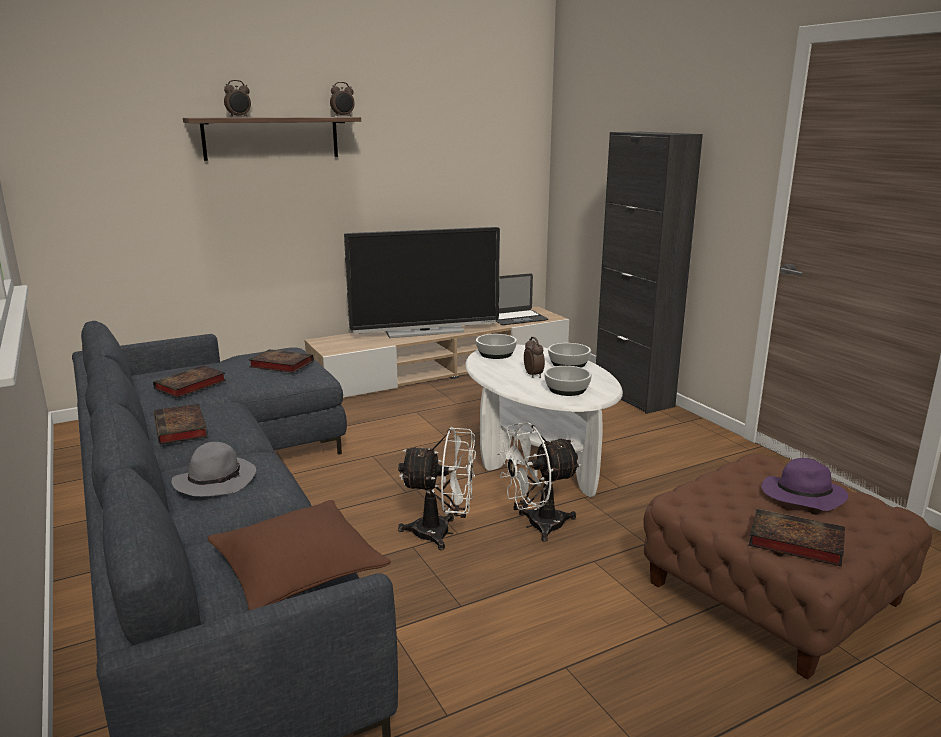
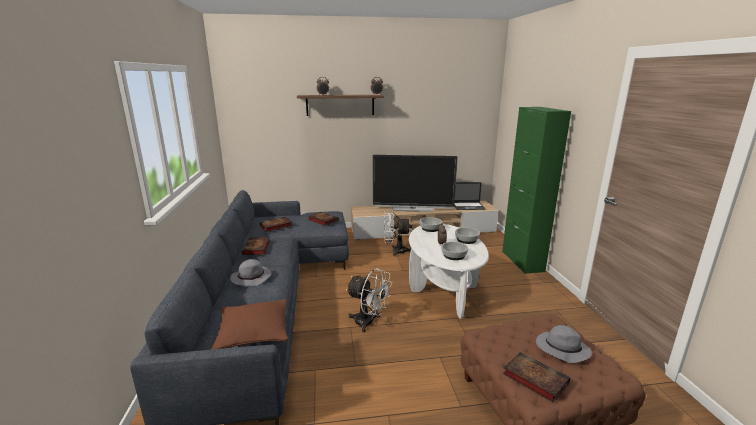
camera: 20 degrees right, 0 degrees up
(536, 525) = (420, 329): white fan -> white fan (395, 251)
(633, 396) = (522, 261): black cabinet -> green cabinet
(801, 496) = (561, 349): purple hat -> grey hat

